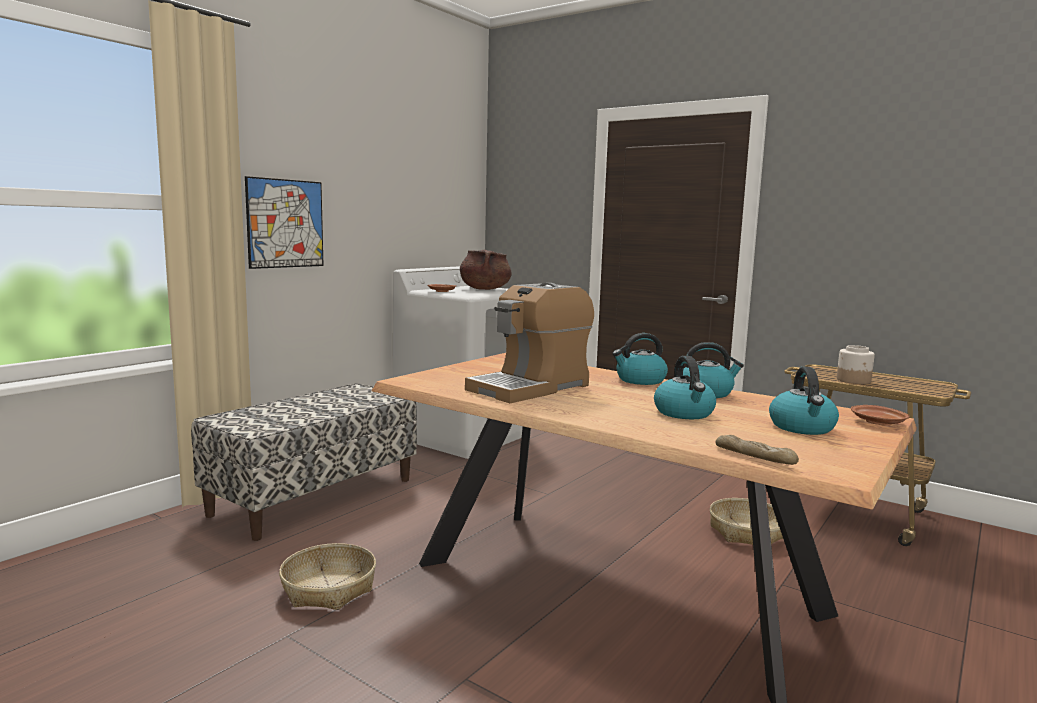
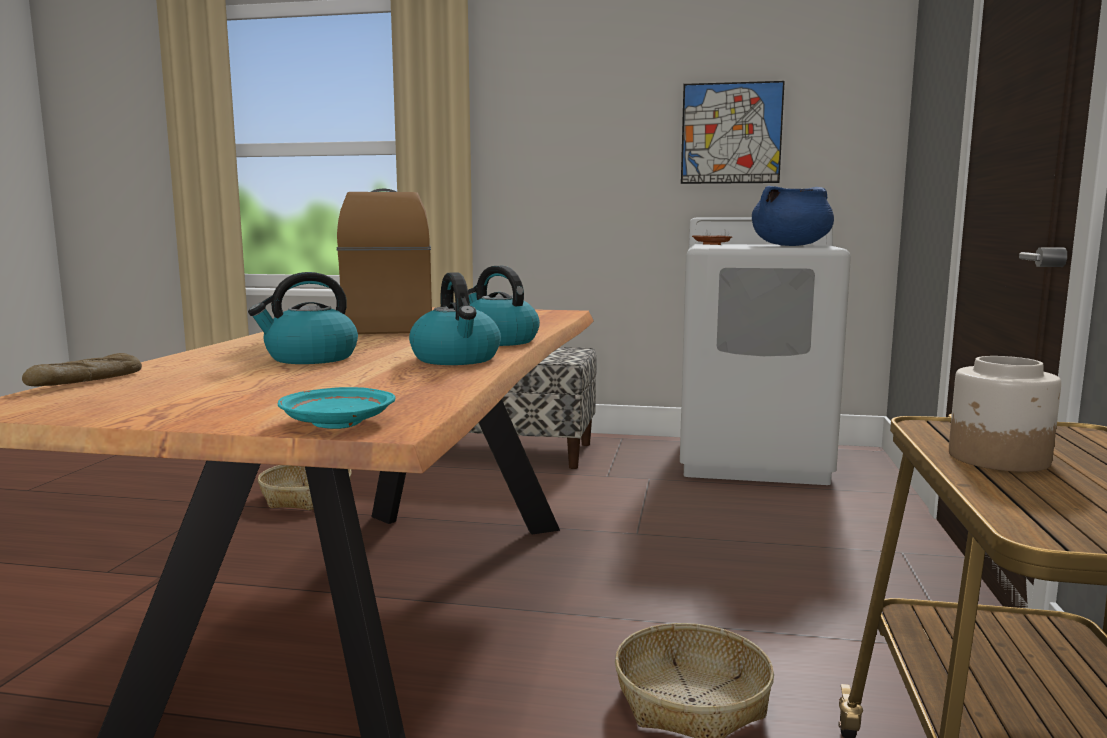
camera: 65 degrees right, 0 degrees up
(285, 223) = (539, 162): picture -> picture (731, 133)
(485, 289) = (791, 245): brown cooking pot -> blue cooking pot
(530, 387) = (389, 324): coffee machine -> coffee machine turned 60 degrees clockwise
(802, 427) = (263, 392): kettle -> none
(878, 423) = (336, 423): brown plate -> turquoise plate

